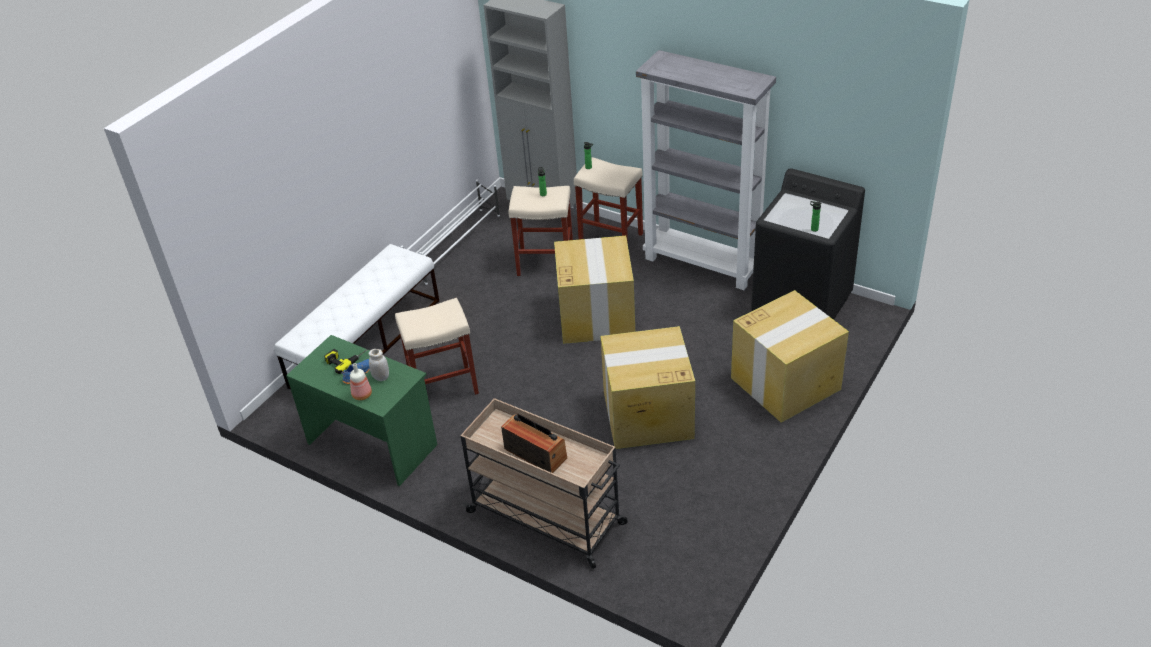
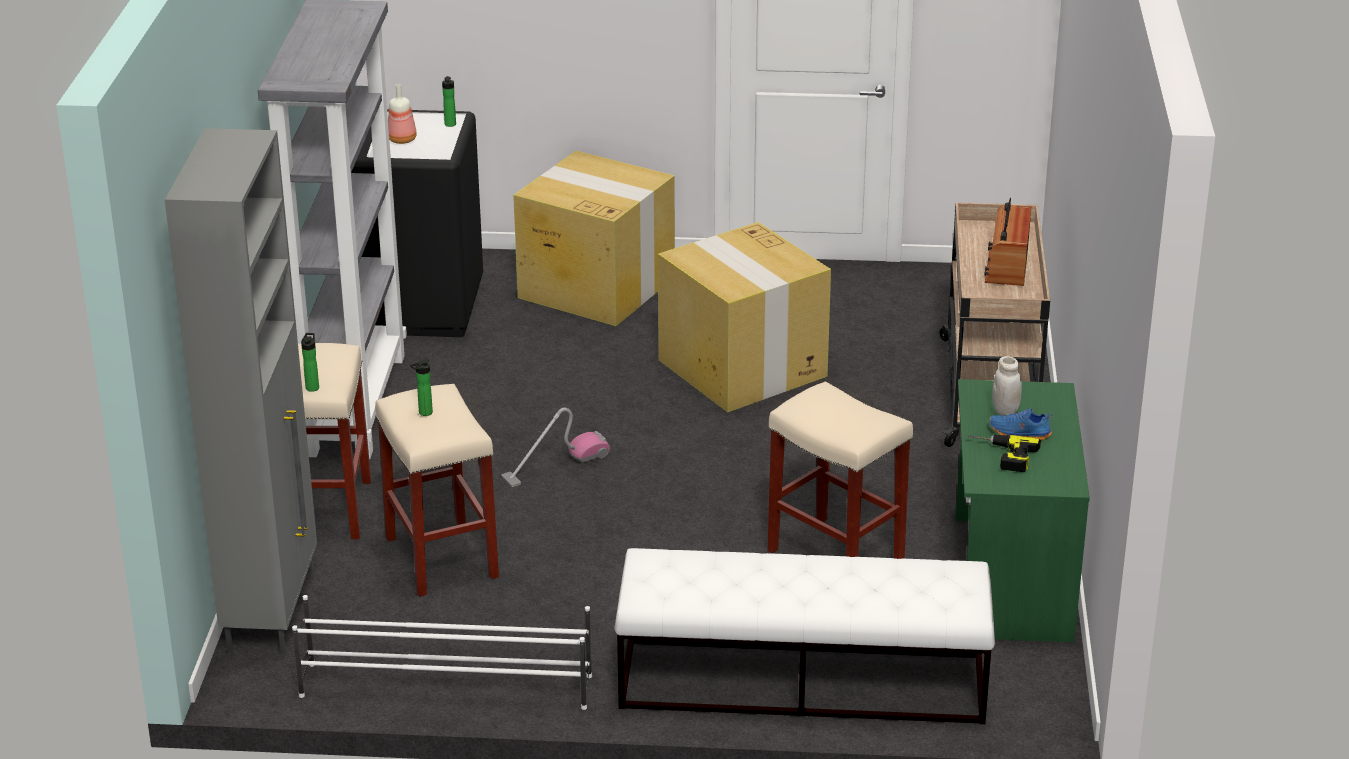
camera: 120 degrees left, 10 degrees down
(362, 395) = (1054, 413): bottle -> bottle (402, 139)
(596, 316) = (556, 465): cardboard box -> vacuum cleaner

